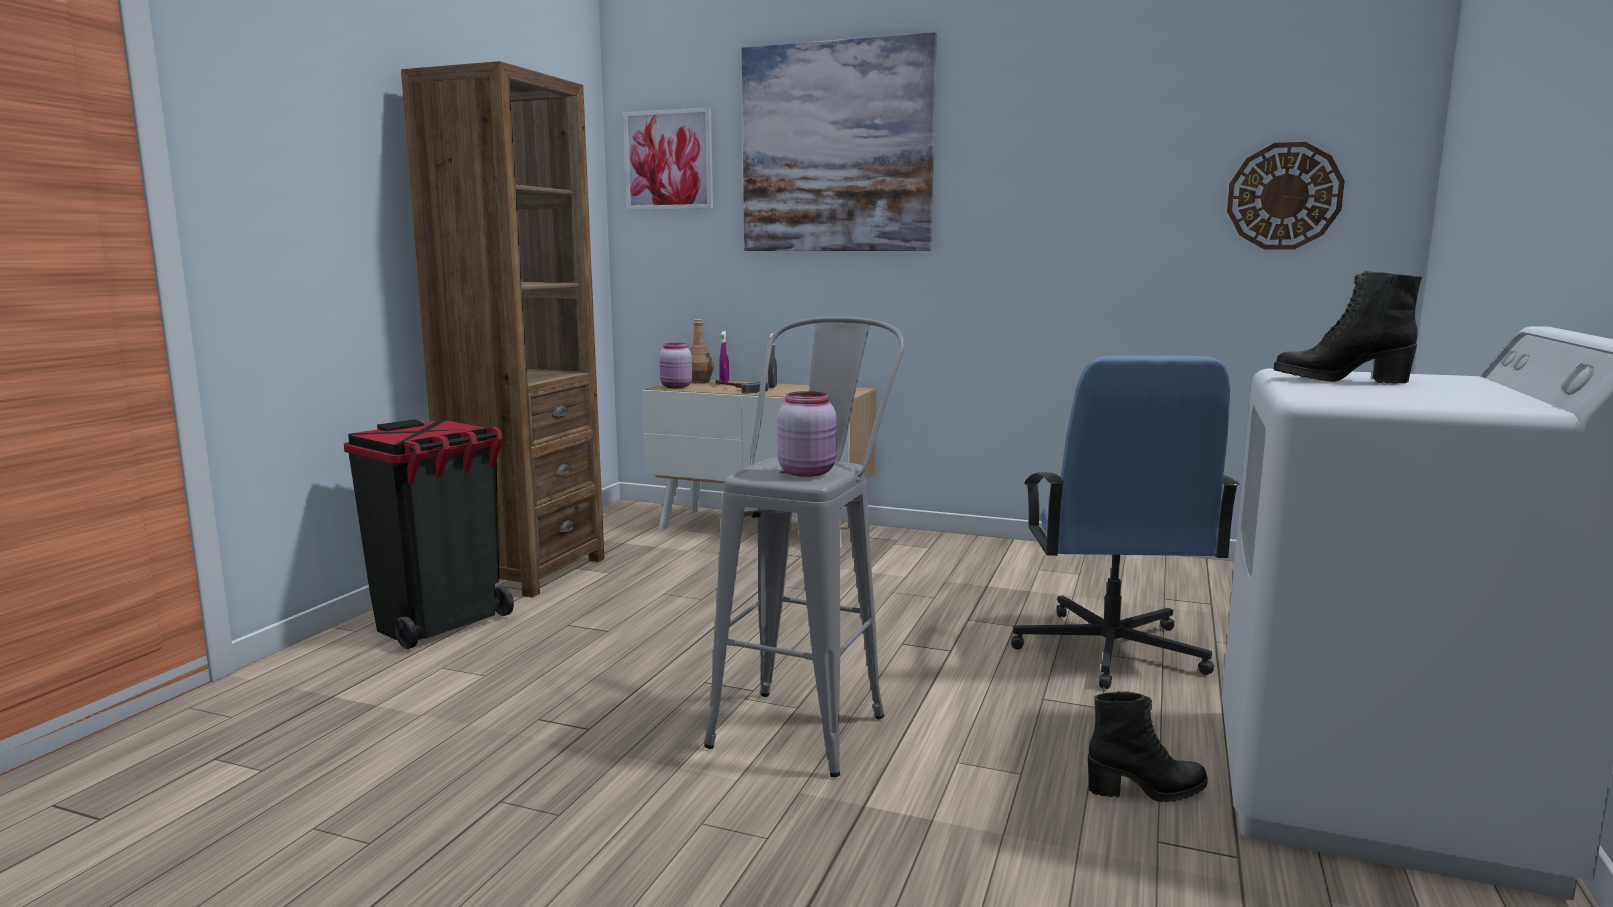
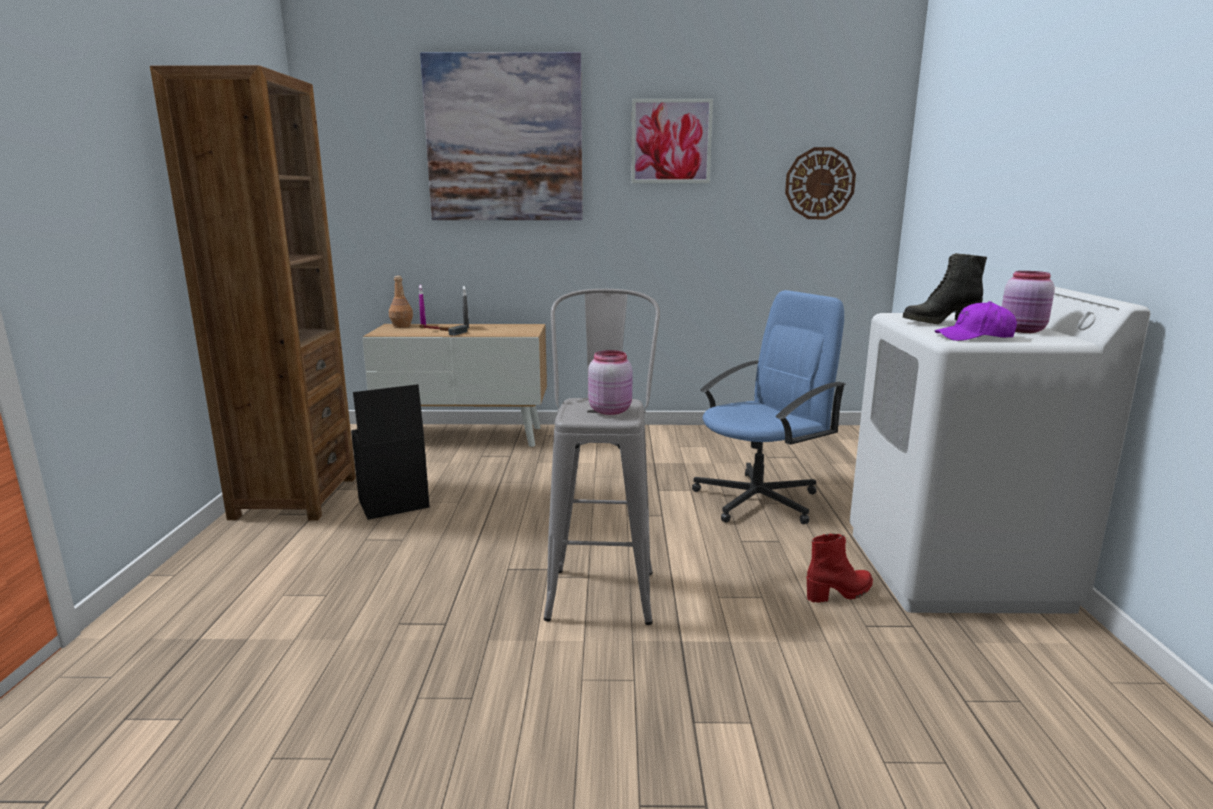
camera: 20 degrees left, 5 degrees up
(440, 624) = (252, 557): black trash can -> none
(624, 592) = (392, 504): none -> black storage box
(669, 160) = (358, 144): picture -> picture (671, 141)
(676, 387) = (388, 332): pink jar -> pink jar (1023, 330)
(1109, 651) = (759, 500): blue office chair -> blue office chair turned 105 degrees counterclockwise
(1147, 791) = (839, 593): black boot -> red boot
(1358, 396) = (974, 337): none -> purple cap

